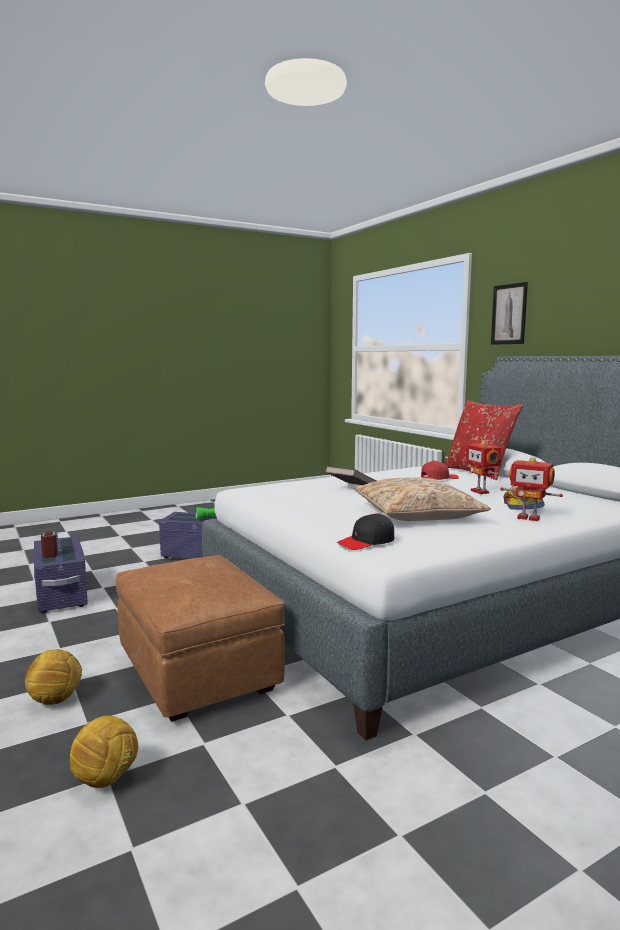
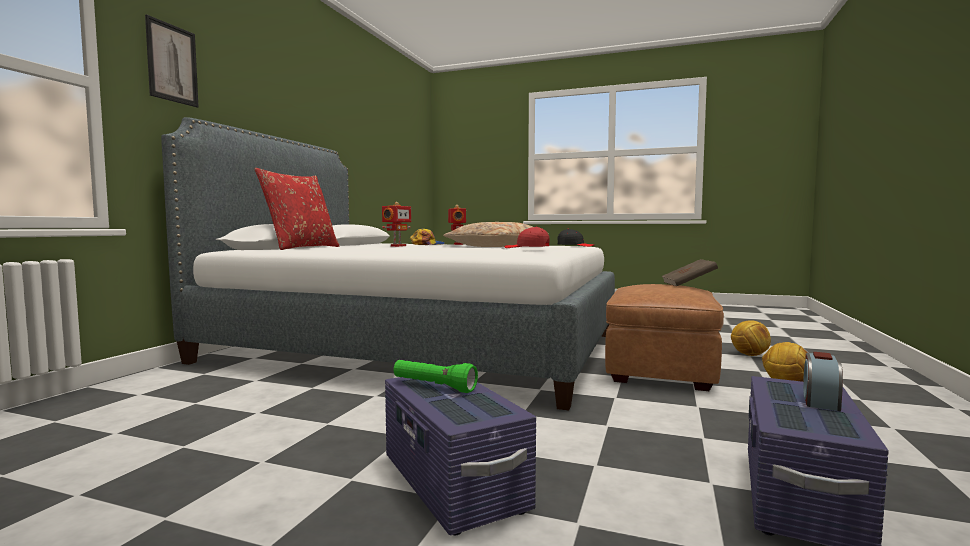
camera: 130 degrees left, 5 degrees down
(351, 488) = (455, 249): brown book -> brown book (688, 284)
(439, 478) = (354, 248): red cap -> red cap (527, 248)

